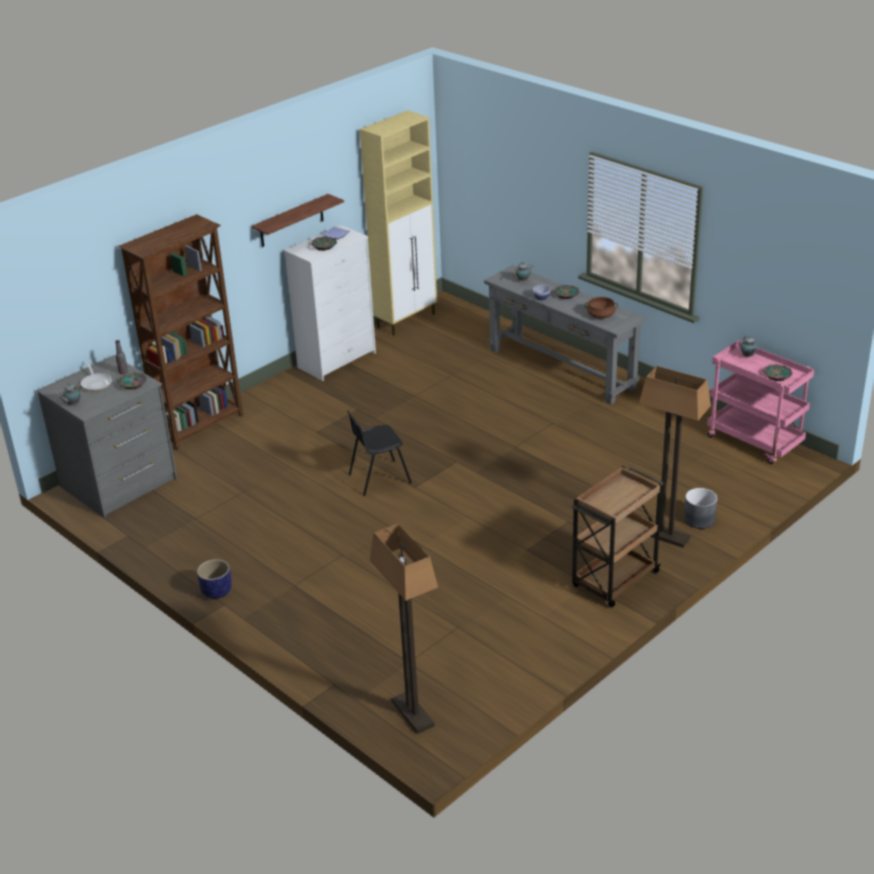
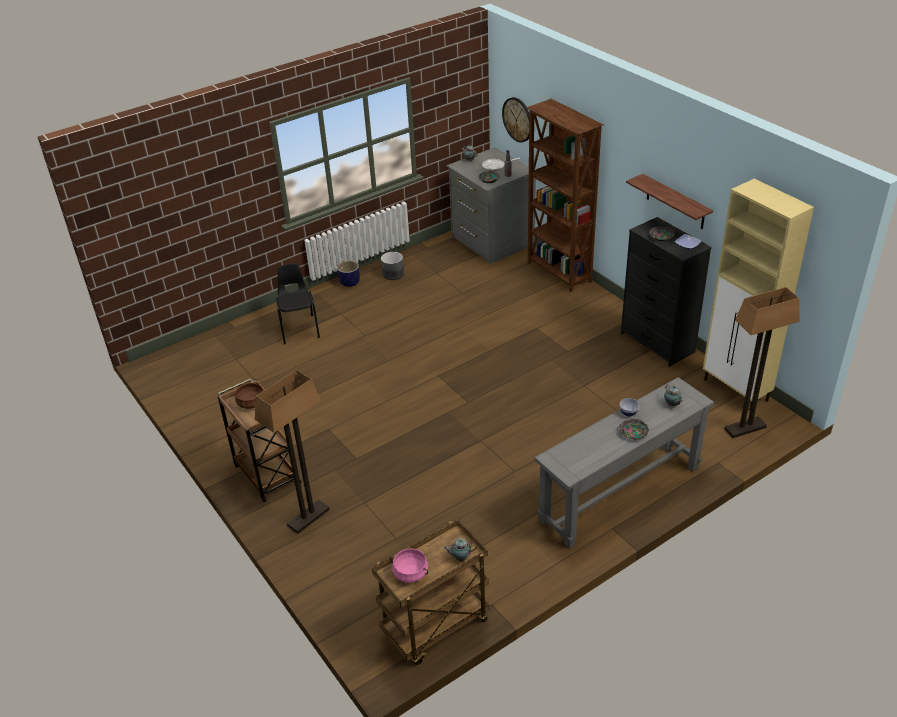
camera: 100 degrees right, 5 degrees up
(66, 319) = (518, 119): none -> wall clock
(337, 360) = (657, 343): white dresser -> black dresser
(378, 478) = (457, 357): black chair -> black chair (299, 329)
(412, 713) = (188, 357): floor lamp -> floor lamp (745, 428)
(601, 315) = (580, 451): brown cooking pot -> brown cooking pot (251, 403)
(699, 519) = (321, 547): grey planter -> grey planter (393, 274)
(755, 442) = (435, 628): pink cart -> brown cart
(778, 376) = (410, 573): bowl -> pink cooking pot

